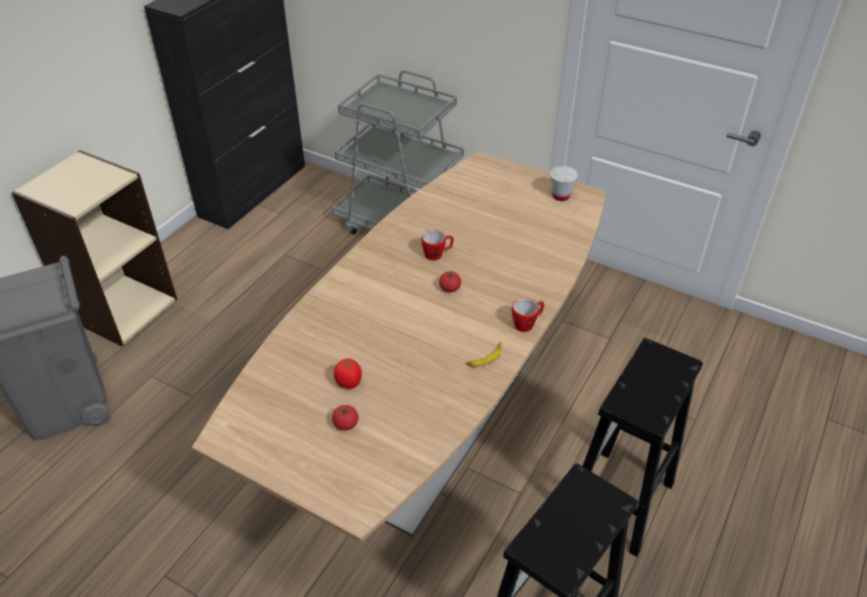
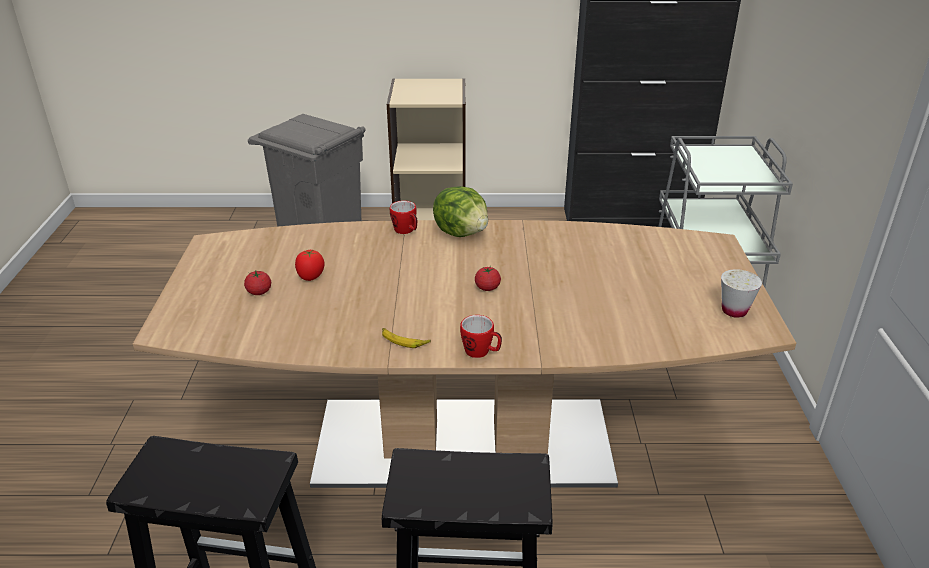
camera: 60 degrees right, 10 degrees down
(358, 269) = (462, 232): none -> lettuce
(437, 254) = (530, 265): mug -> mug (406, 231)

